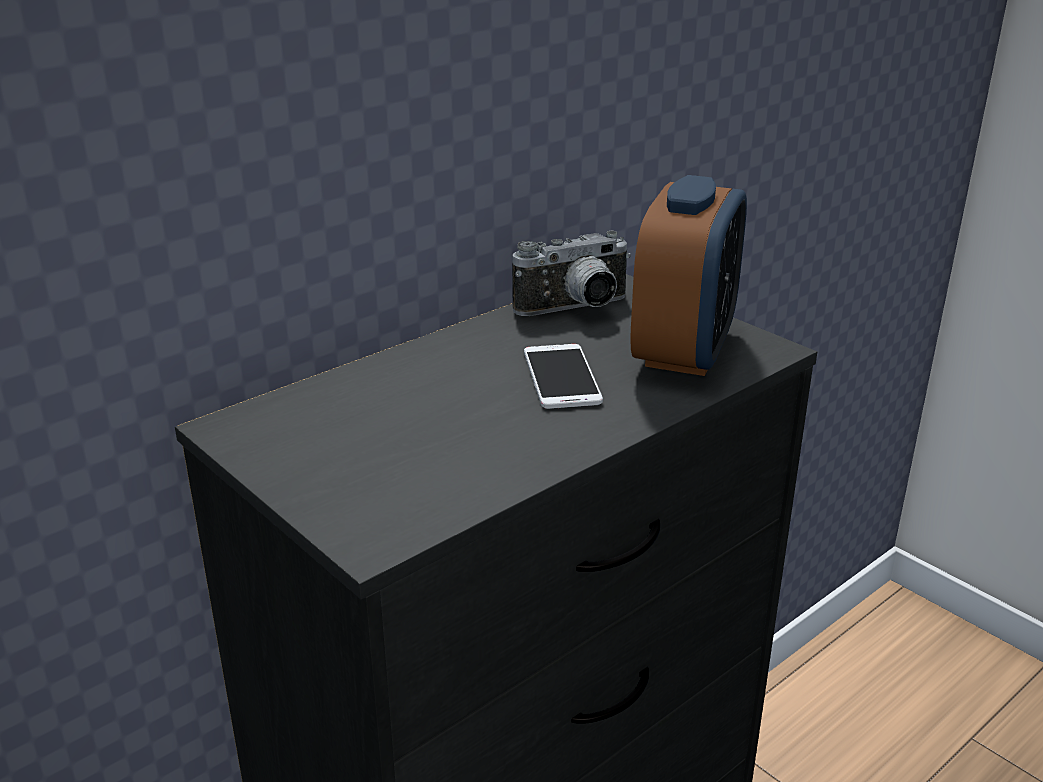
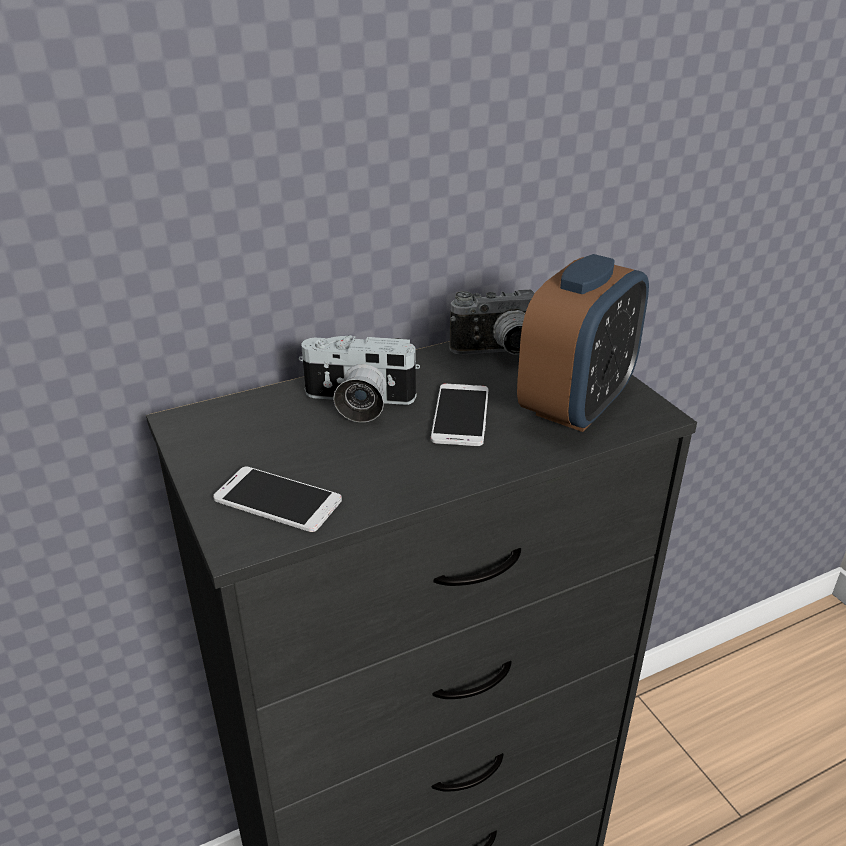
camera: 15 degrees right, 5 degrees up
(394, 492) = (277, 500): none -> phone
(435, 381) = (357, 404): none -> camera

